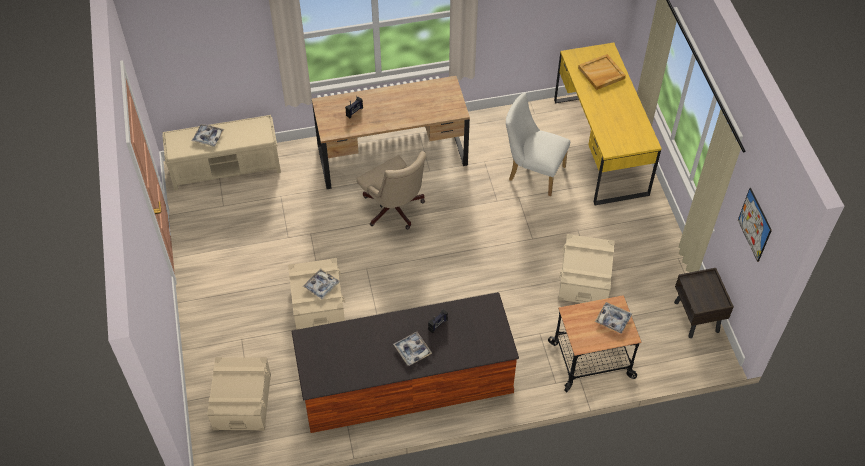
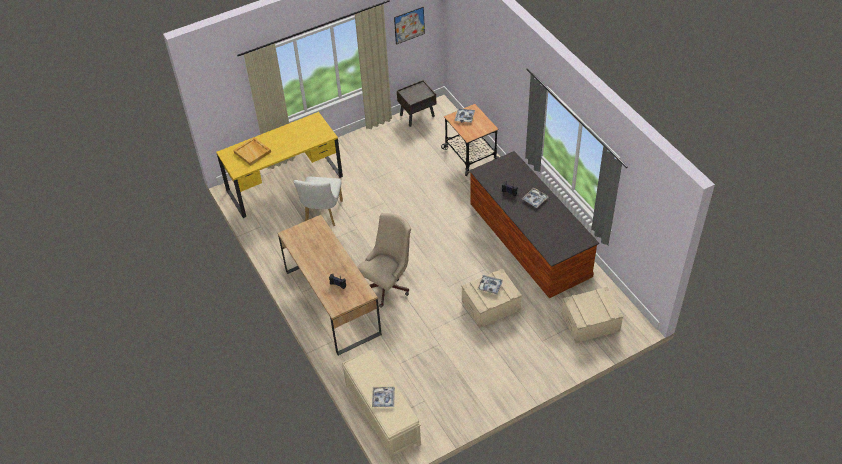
camera: 105 degrees left, 5 degrees down
(584, 279) = (408, 170): beige storage box -> none

